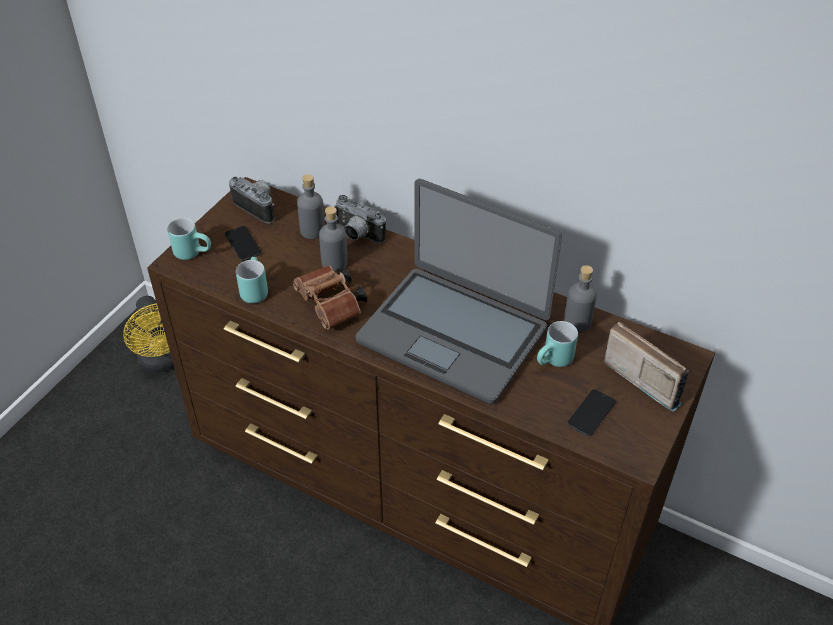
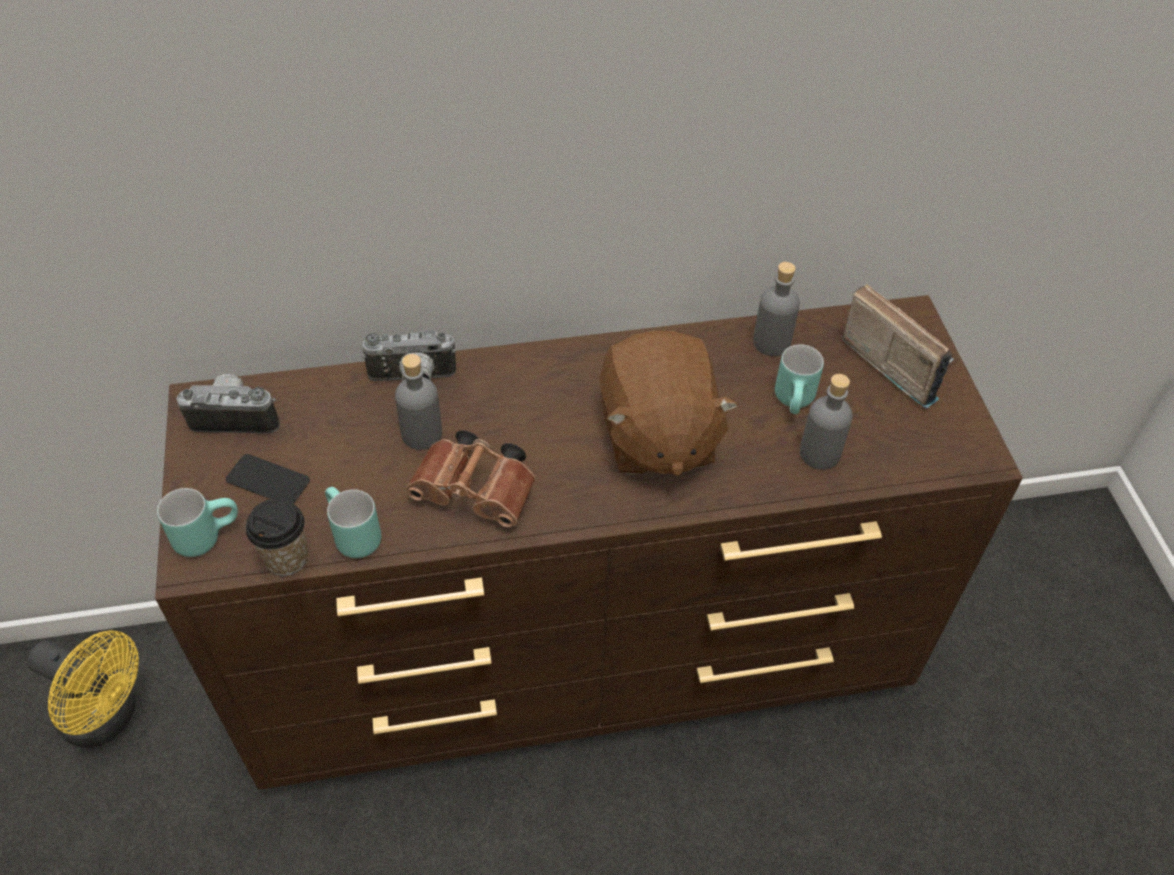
camera: 40 degrees left, 5 degrees up
(216, 283) = (286, 558): none -> cup
(312, 231) = (347, 407): grey bottle -> grey bottle (819, 453)
(453, 333) = (657, 436): laptop -> brown plush toy
(591, 413) = (889, 438): phone -> none
(646, 376) = (896, 361): radio -> radio turned 45 degrees clockwise

